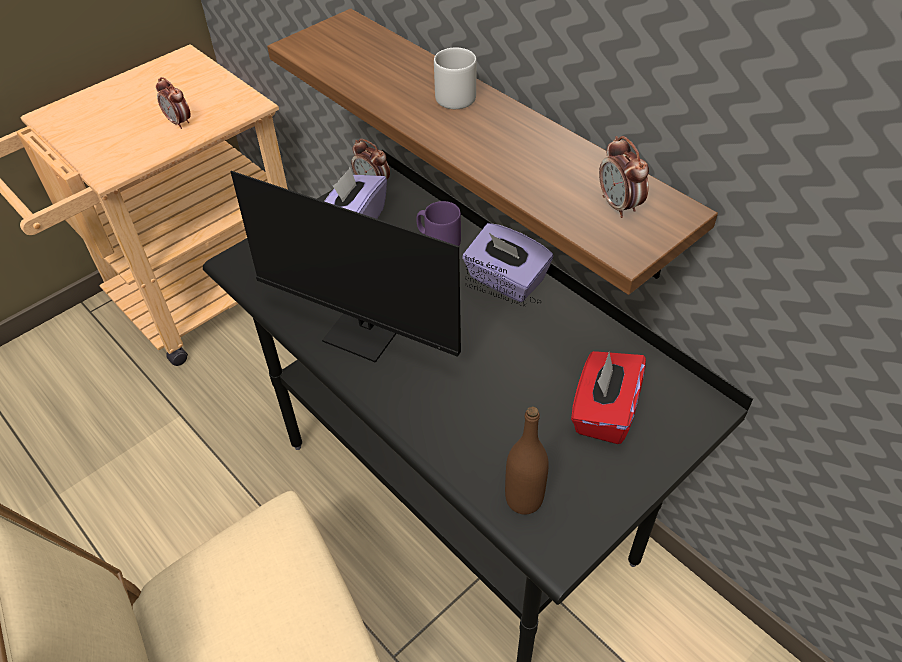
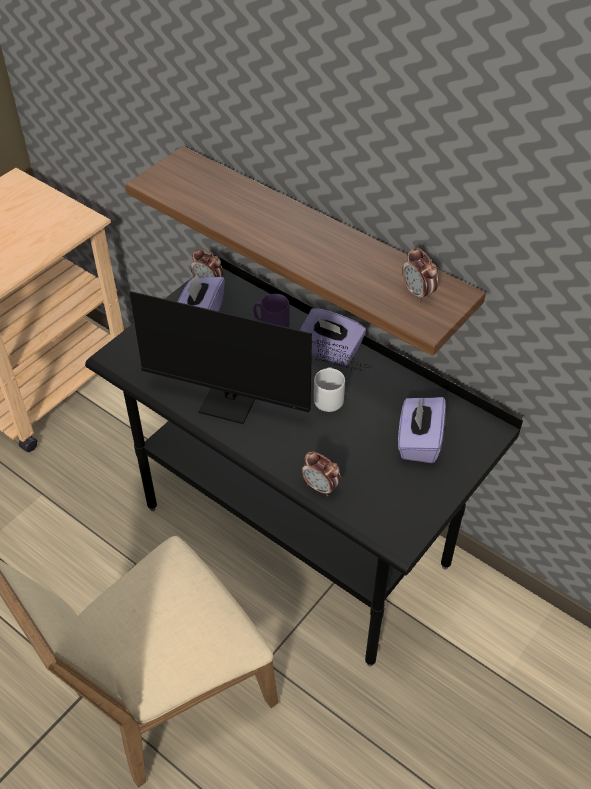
camera: 10 degrees left, 0 degrees up
(179, 122) = (29, 241): alarm clock -> alarm clock (320, 487)
(456, 95) = (284, 216): grey mug -> grey mug (328, 398)
(524, 499) = (372, 508): brown bottle -> none
(603, 412) = (418, 441): red tissue box -> purple tissue box

